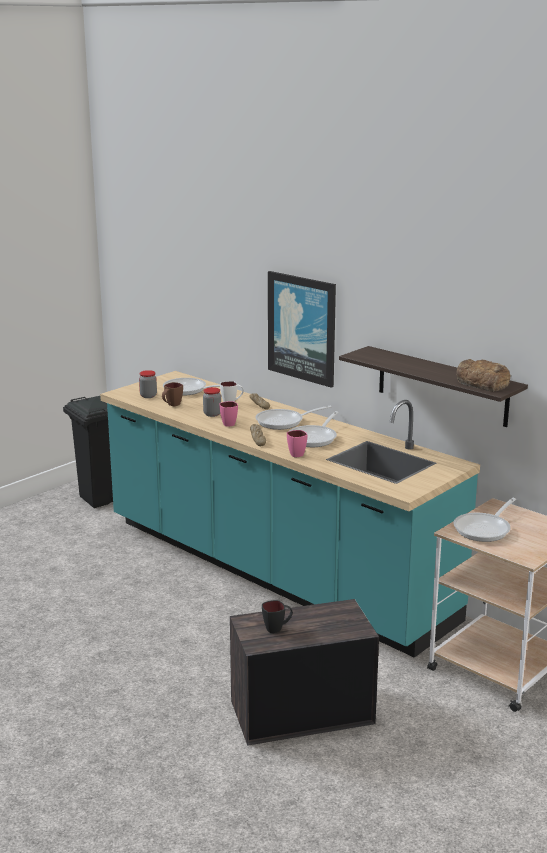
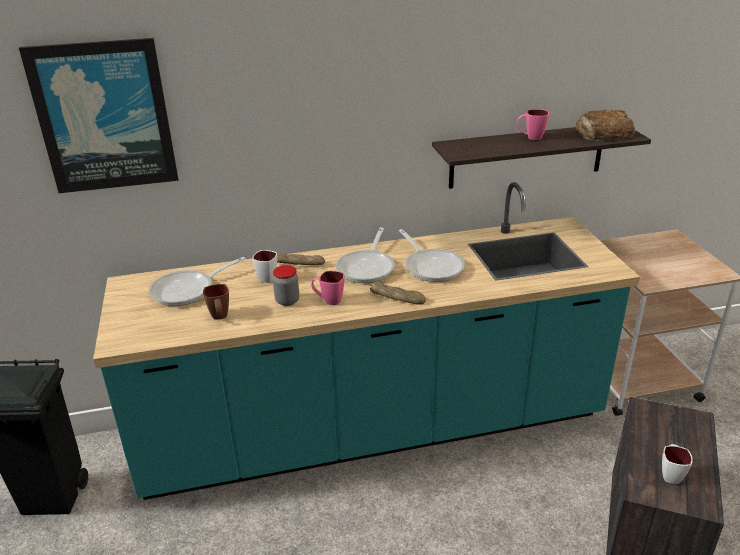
camera: 55 degrees left, 10 degrees up
(148, 396) = (163, 324): jar -> none
(277, 628) = (670, 474): black mug -> white mug
(295, 453) = (463, 291): pink mug -> pink mug (530, 137)
(302, 328) = (331, 150): picture -> picture (104, 117)
(485, 529) = (652, 268): frying pan -> none

